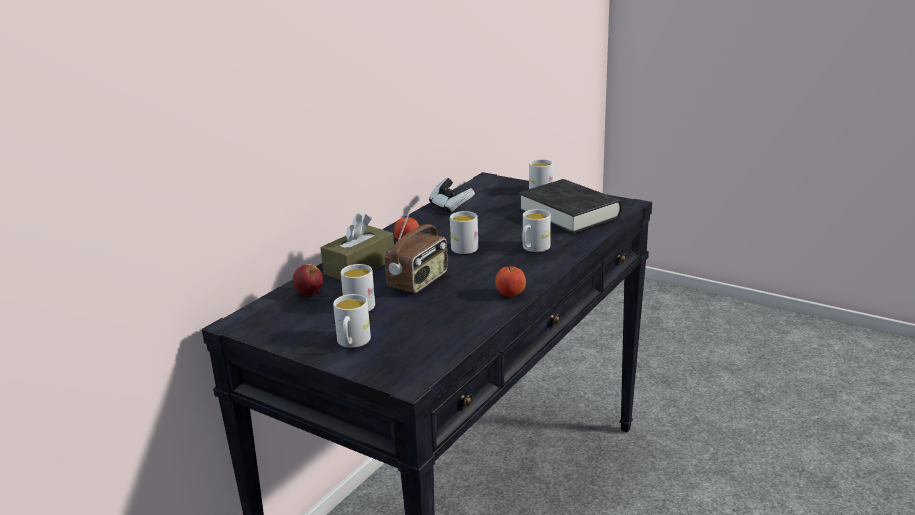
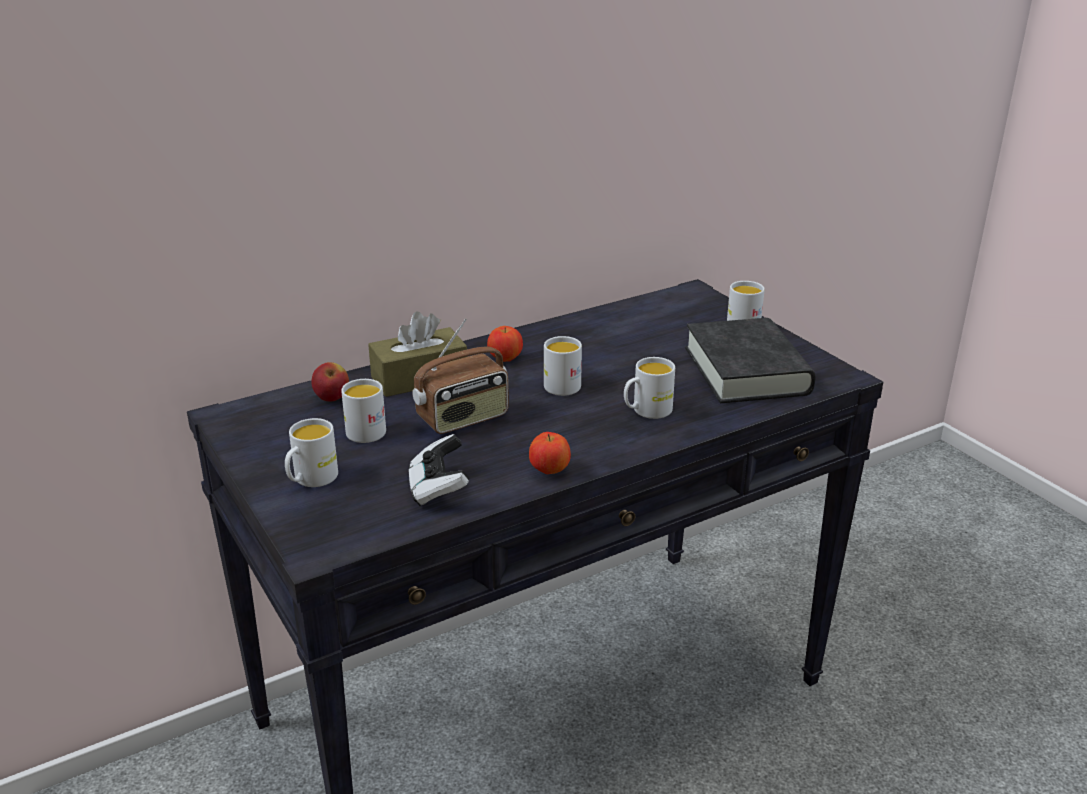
camera: 25 degrees right, 5 degrees up
(450, 207) = (606, 321): game controller -> game controller (438, 489)

